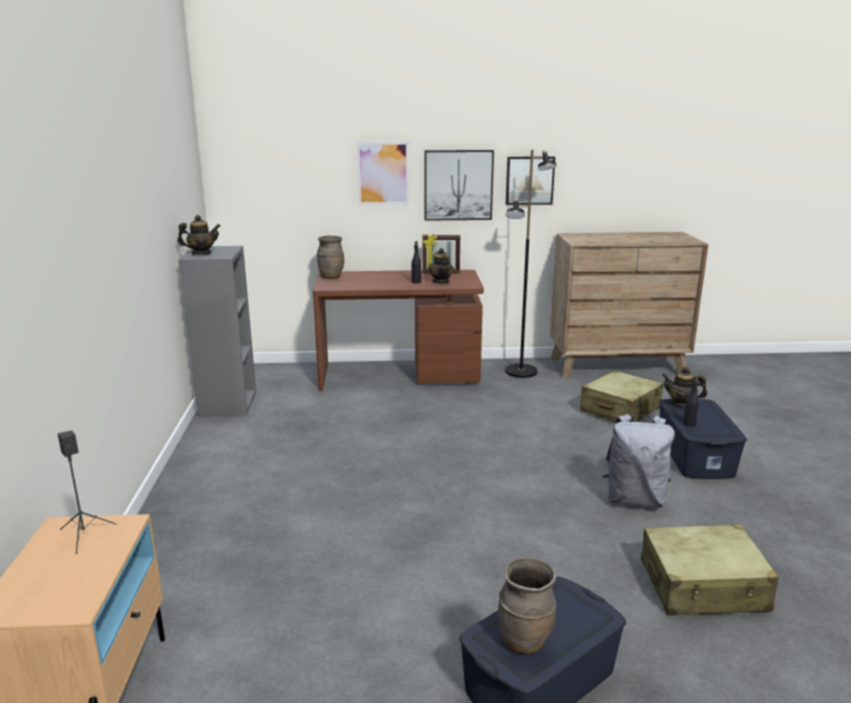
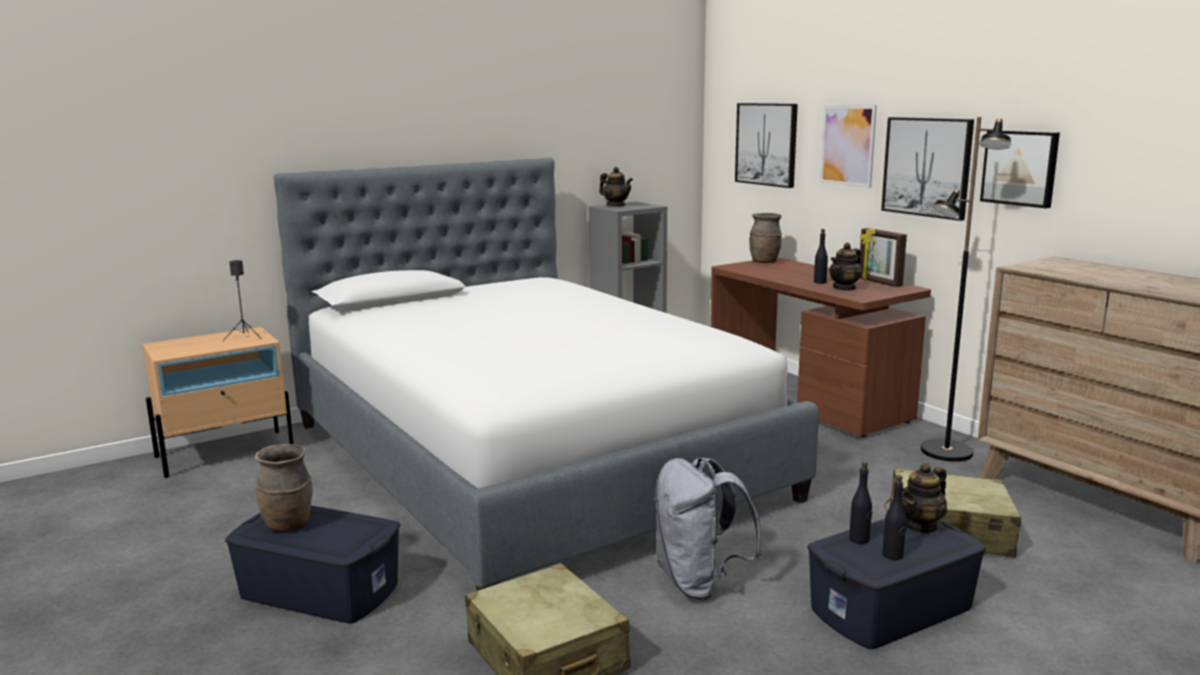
camera: 60 degrees right, 5 degrees down
(291, 177) = (767, 144): none -> picture
(370, 503) = (528, 459): none -> bed
(681, 404) = (921, 526): teapot -> teapot turned 120 degrees counterclockwise
(712, 423) = (893, 555): none -> black bottle

